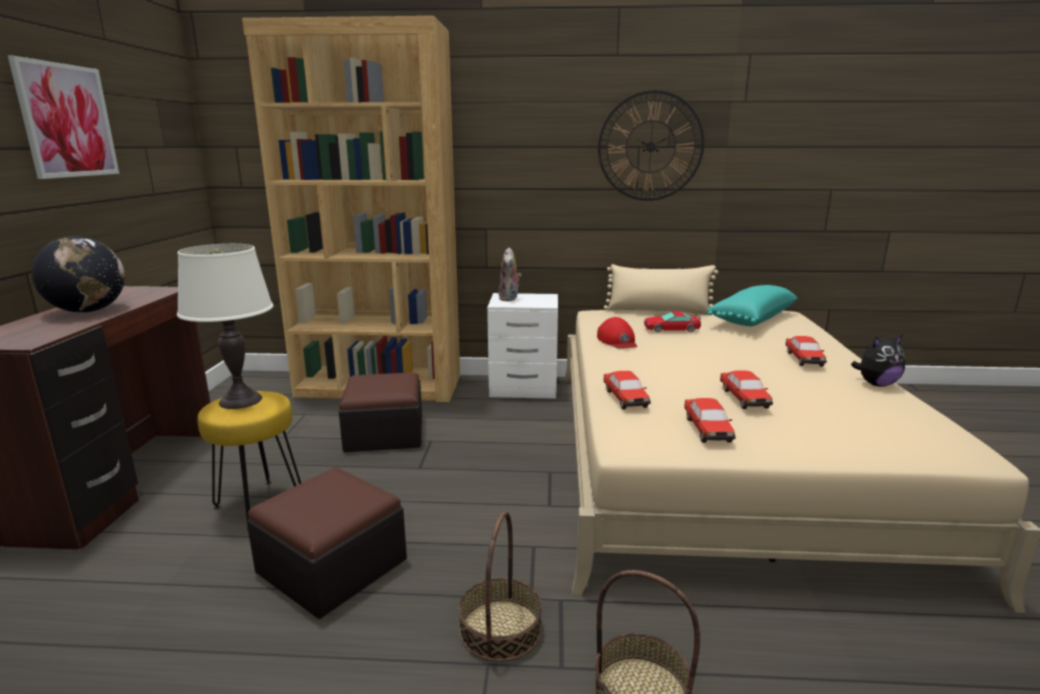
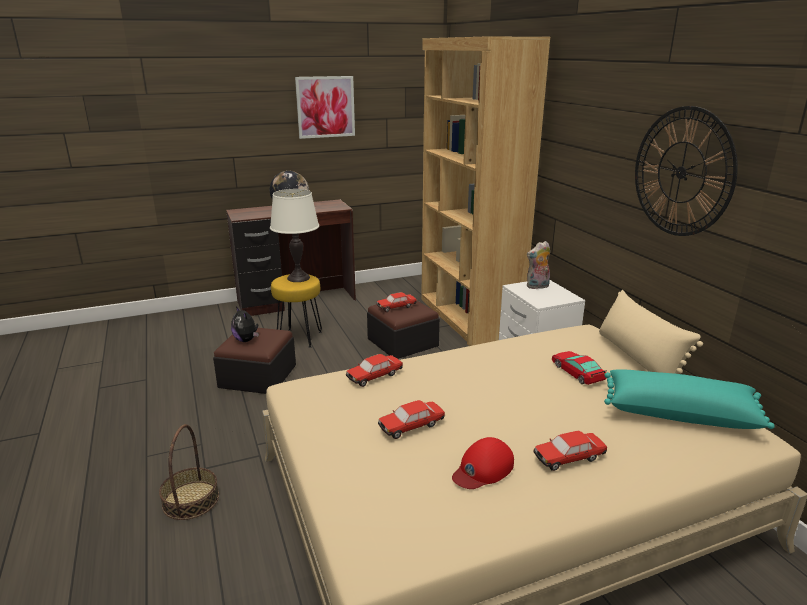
camera: 65 degrees right, 5 degrees up
(500, 629) = (227, 440): basket -> none
(617, 341) = (507, 353): red cap -> red cap (483, 469)
(707, 429) = (338, 415): toy car -> toy car (396, 307)
(876, 384) = (533, 511): plush toy -> plush toy (246, 340)

